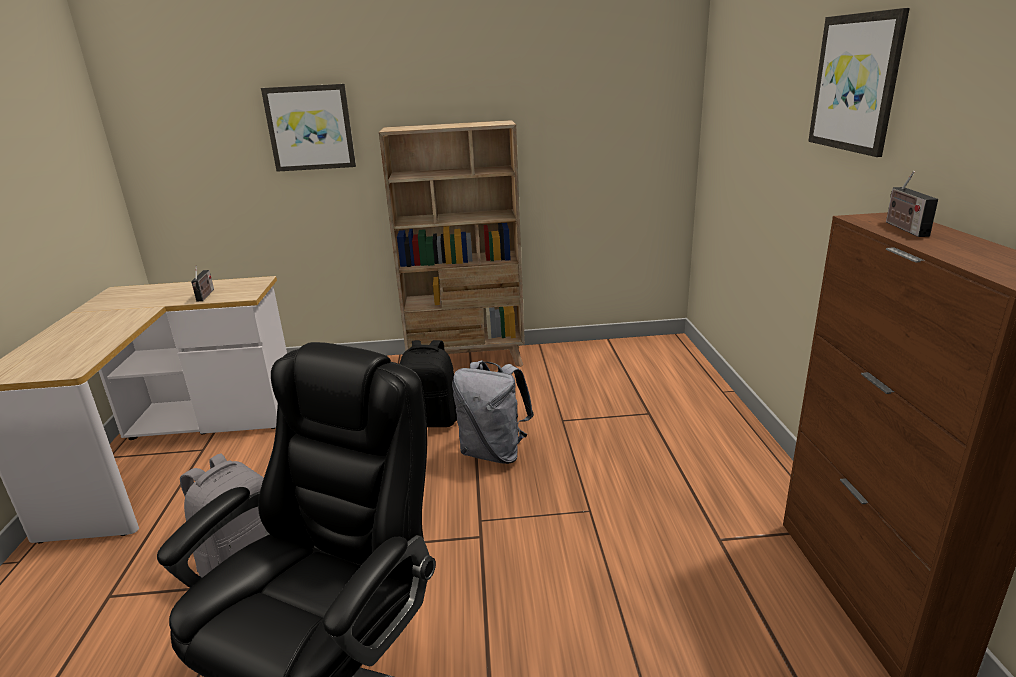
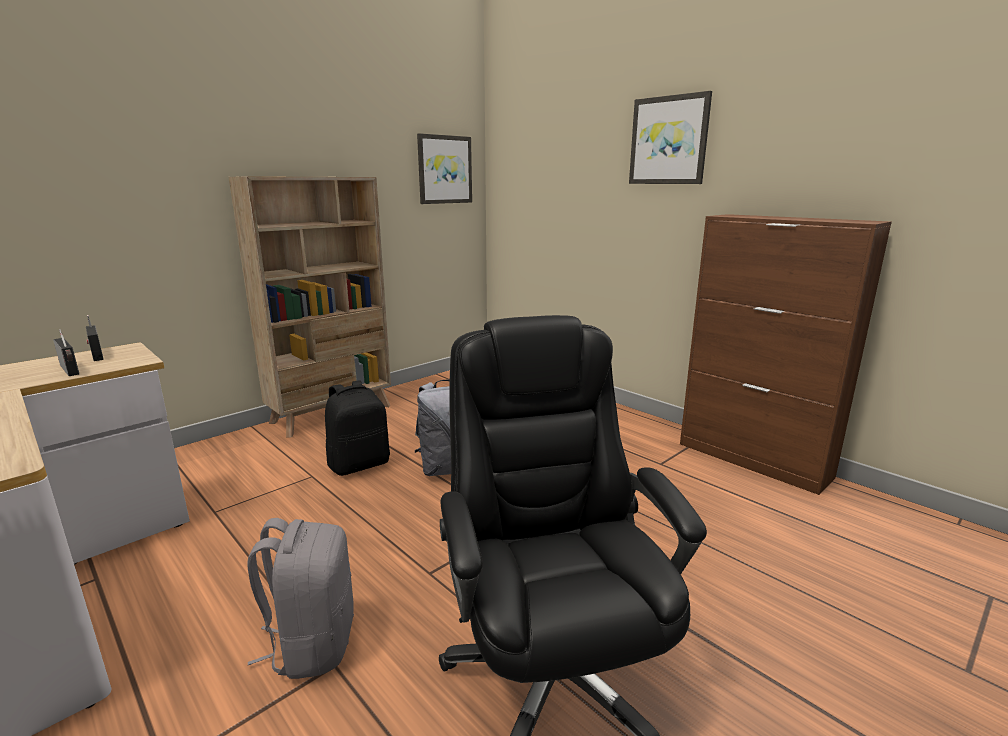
camera: 40 degrees left, 5 degrees down
(310, 128) = (135, 173): picture -> picture (444, 169)
(904, 228) = (756, 216): radio -> radio (96, 354)

